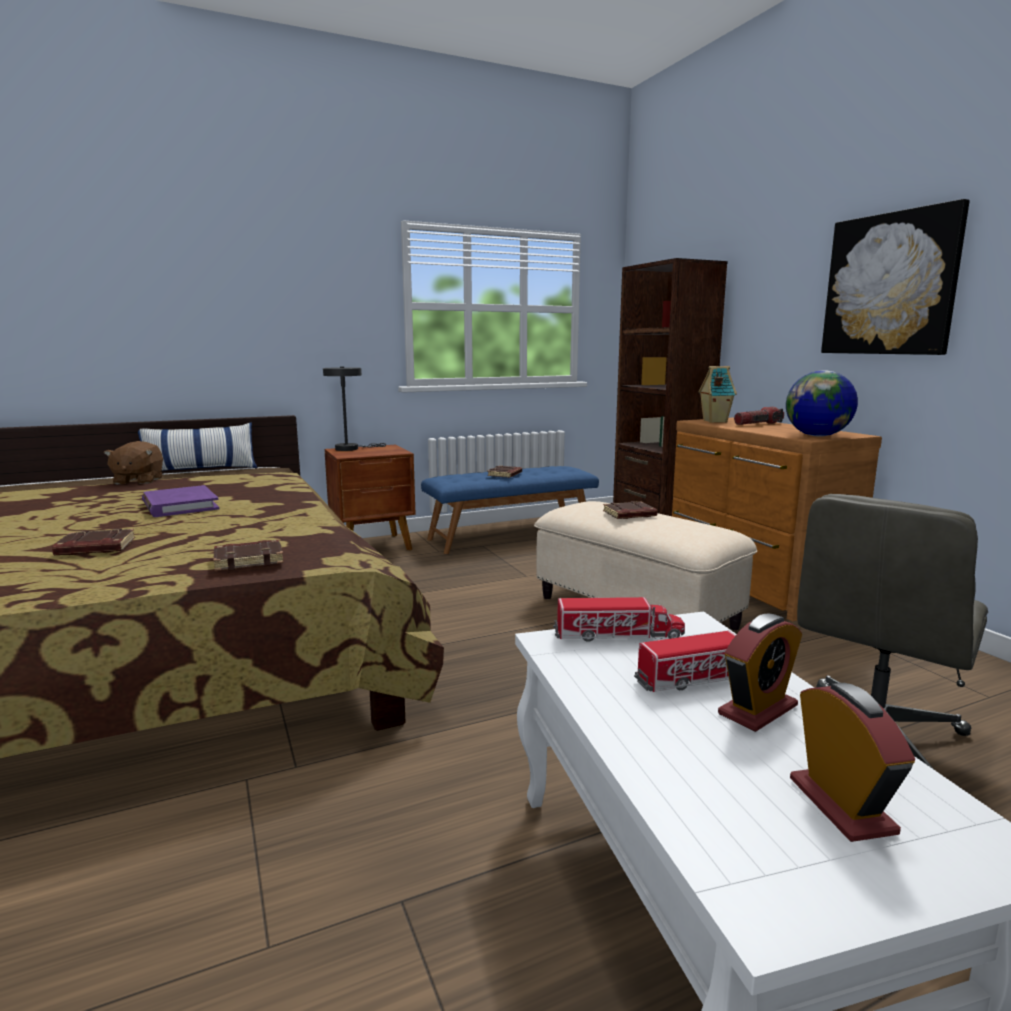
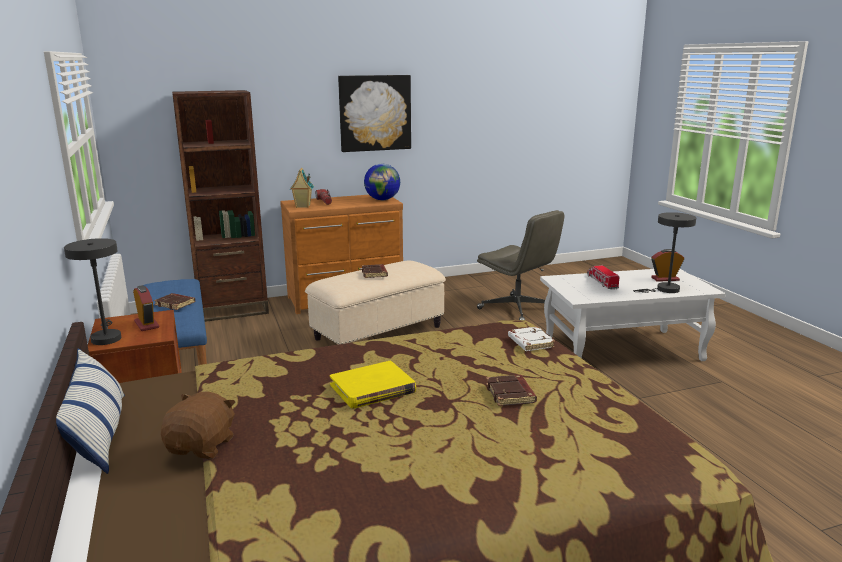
camera: 85 degrees left, 5 degrees up
(138, 481) = (202, 446): brown plush toy -> brown plush toy turned 75 degrees counterclockwise
(180, 506) = (372, 389): purple book -> yellow book
(249, 560) = (529, 342): brown book -> white book
(618, 635) = (570, 289): toy truck -> none
(694, 782) = (664, 290): none -> grey table lamp
(757, 710) = (621, 279): alarm clock -> alarm clock (146, 324)

